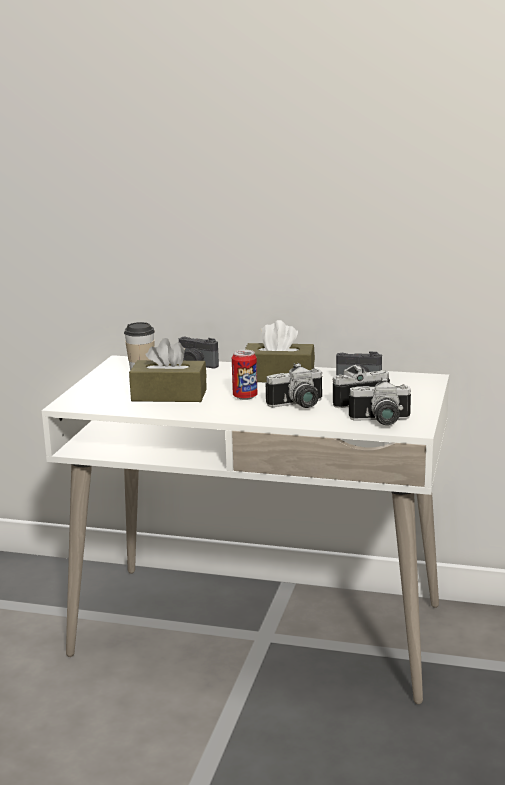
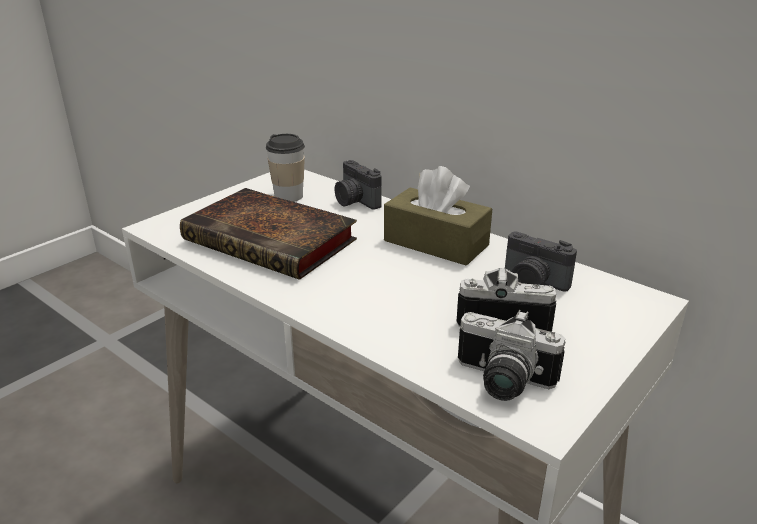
camera: 25 degrees right, 10 degrees up
(169, 395) = (274, 241): brown tissue box -> book
(245, 397) = (358, 268): can -> none
(298, 405) = (410, 306): camera -> none

